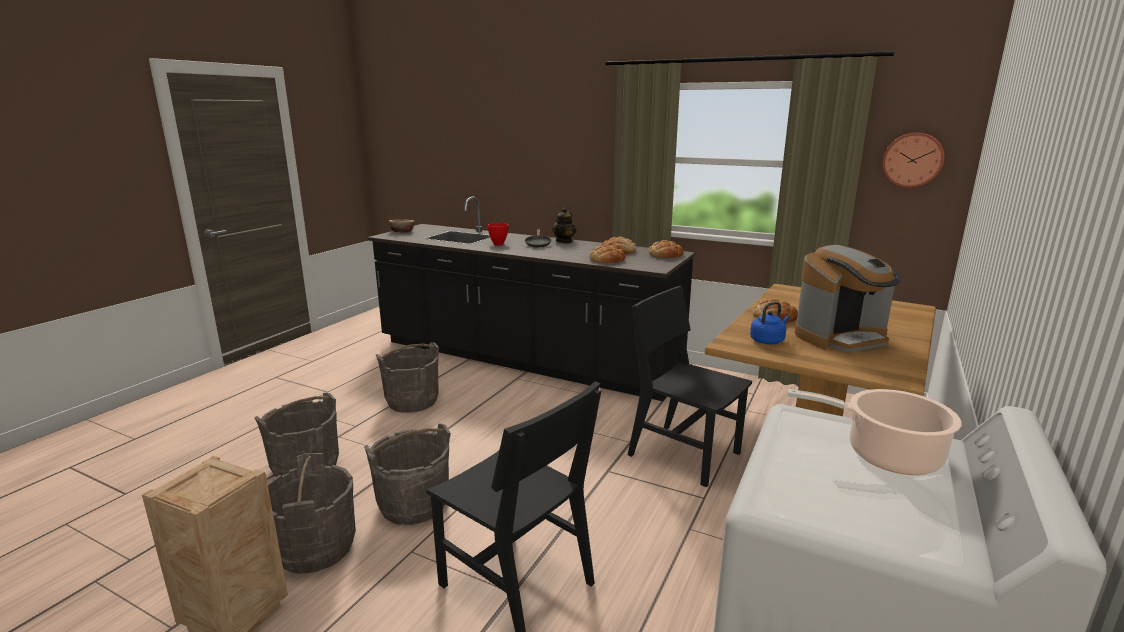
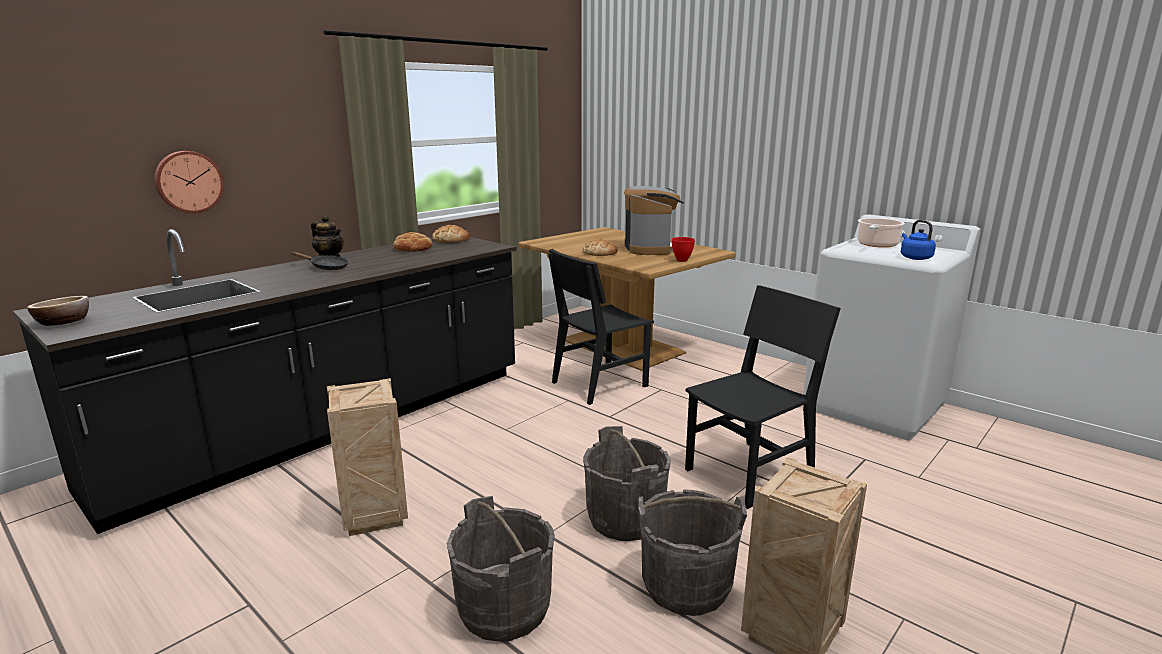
camera: 75 degrees left, 0 degrees up
(412, 401) = (373, 515): grey bucket -> crate
(498, 244) = (291, 280): red bowl -> red bowl (682, 260)
(607, 260) = (443, 254): bread -> none
(768, 341) = (647, 260): blue kettle -> blue kettle (914, 258)
(912, 160) = (555, 129): wall clock -> wall clock (188, 181)

